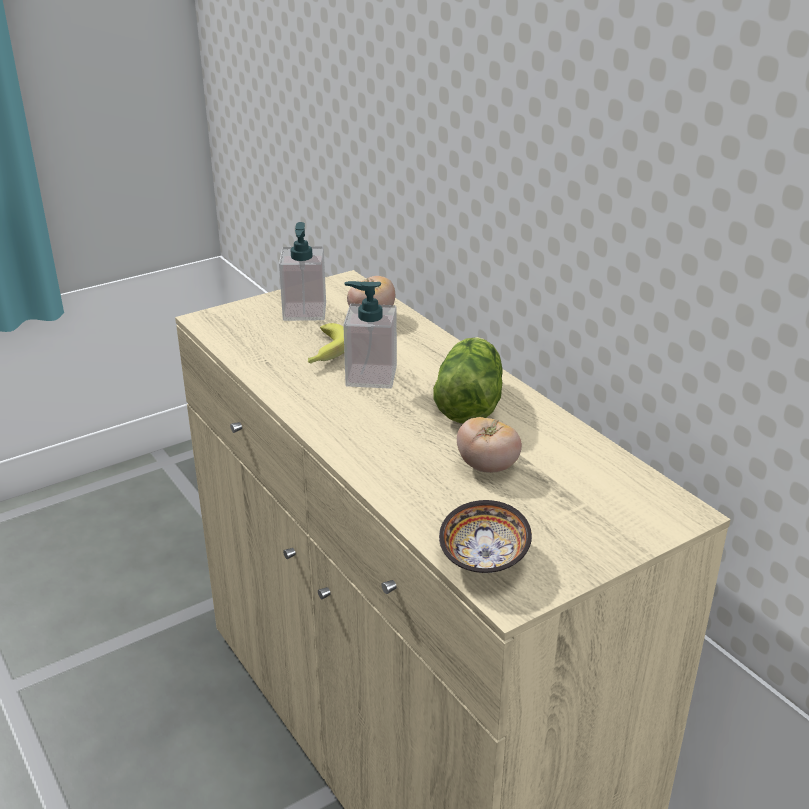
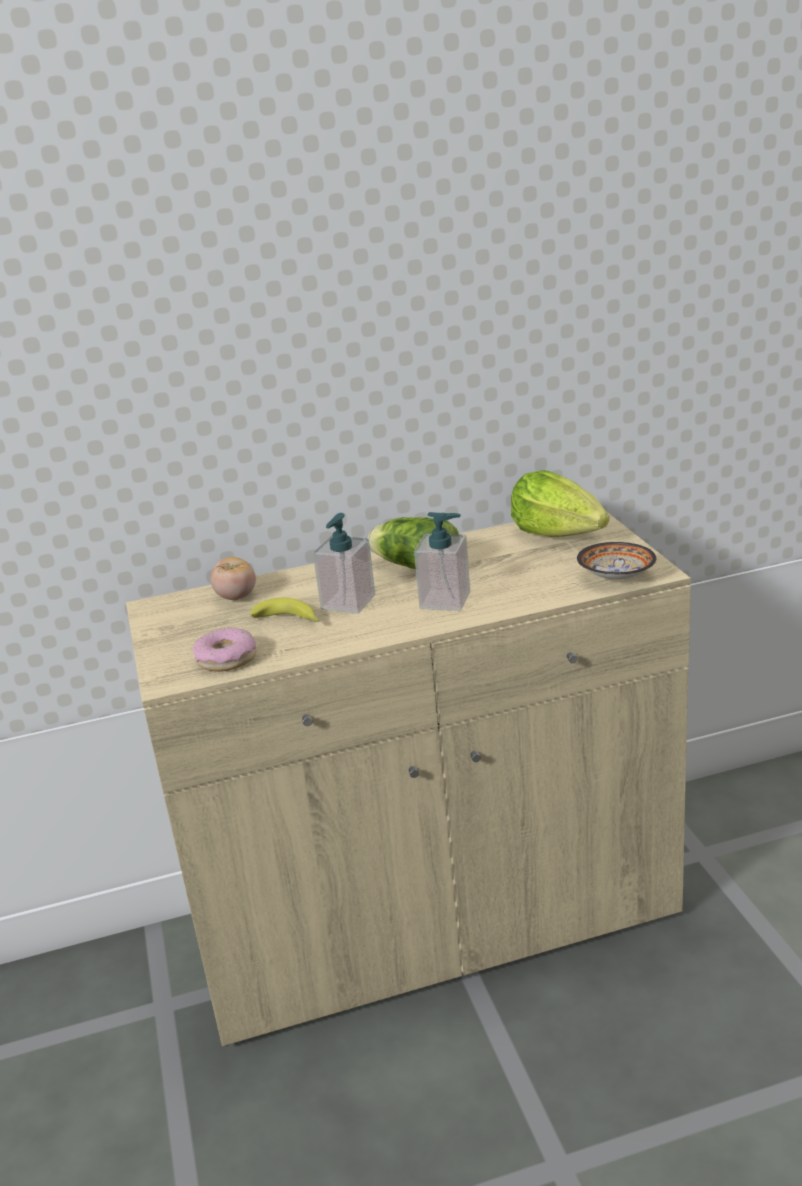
camera: 70 degrees left, 5 degrees down
(247, 337) = (226, 658): none -> donut
(304, 311) = (198, 628): soap dispenser -> soap dispenser (445, 600)
(487, 466) = (509, 567): tomato -> none
(607, 494) = (559, 533): none -> lettuce

